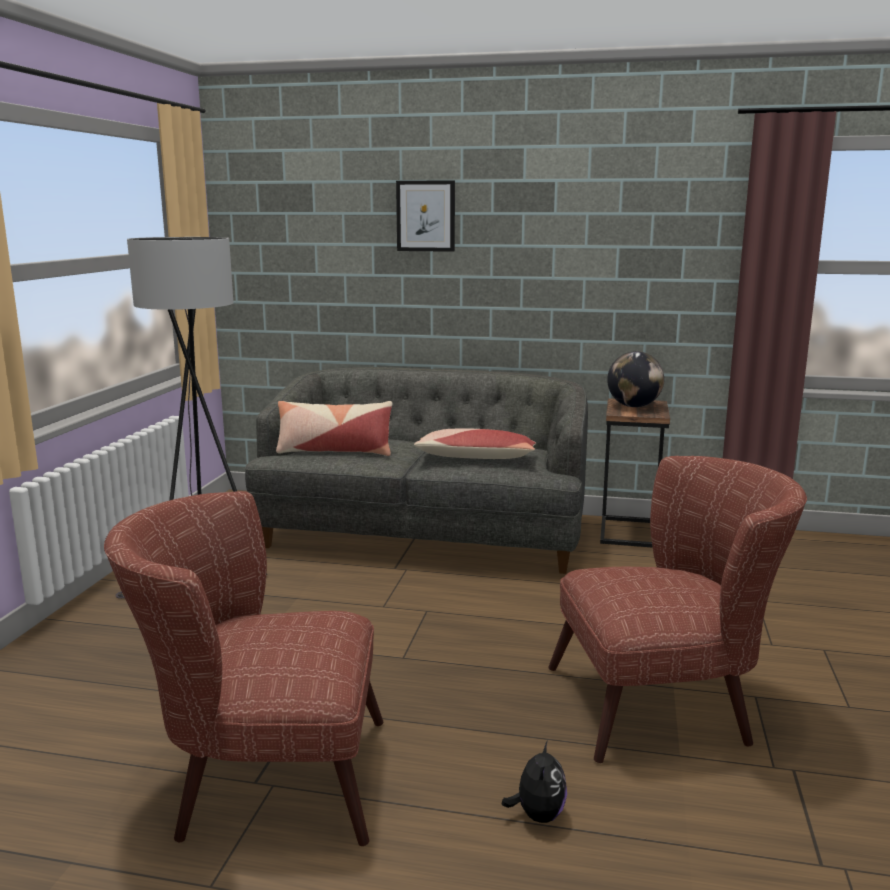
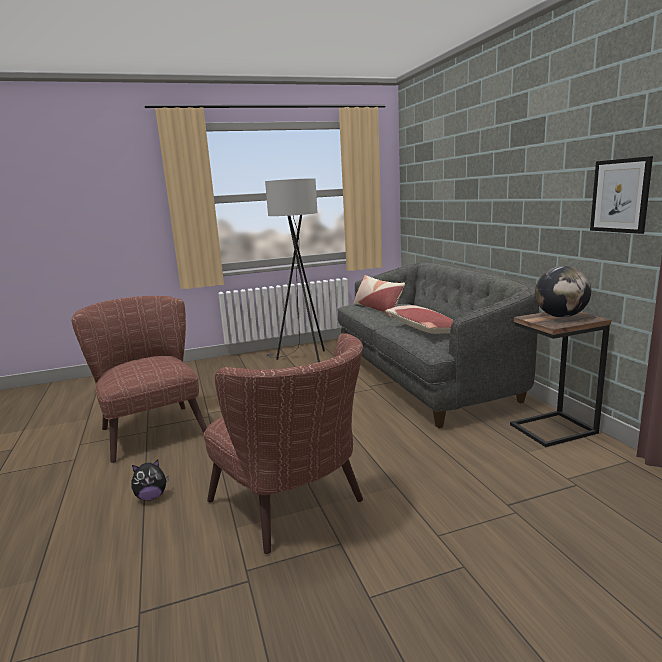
camera: 60 degrees right, 0 degrees up
(426, 216) = (475, 156): picture -> picture (620, 196)

